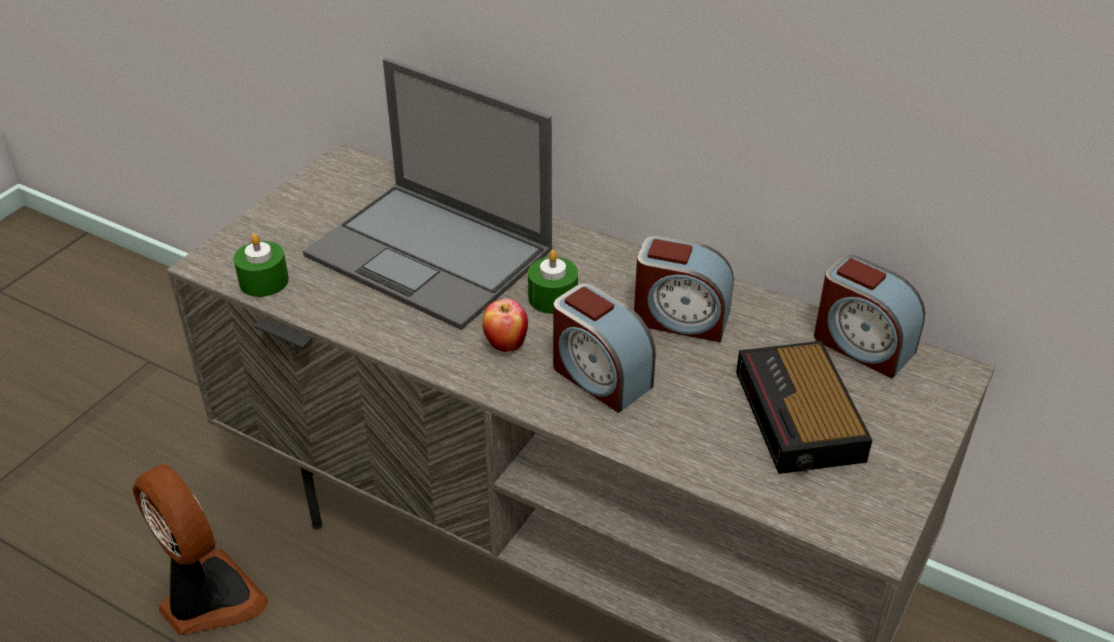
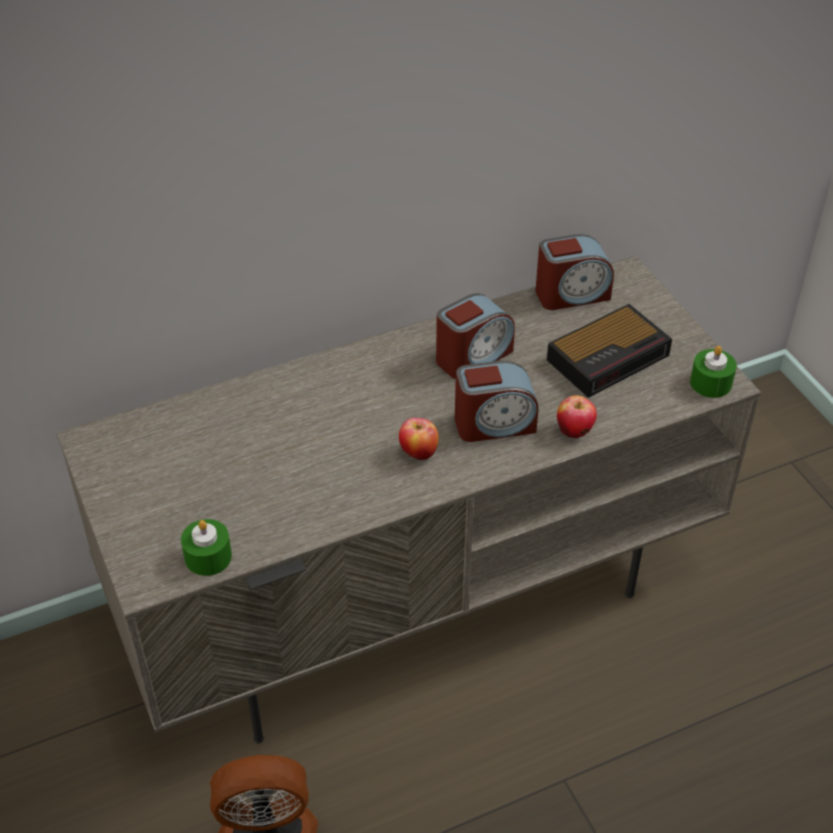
camera: 55 degrees left, 5 degrees up
(432, 254) = (275, 444): laptop -> none
(553, 298) = (391, 405): green candle -> green candle (710, 383)
(651, 441) = (574, 431): none -> apple
(800, 418) = (610, 356): alarm clock -> alarm clock turned 60 degrees counterclockwise

